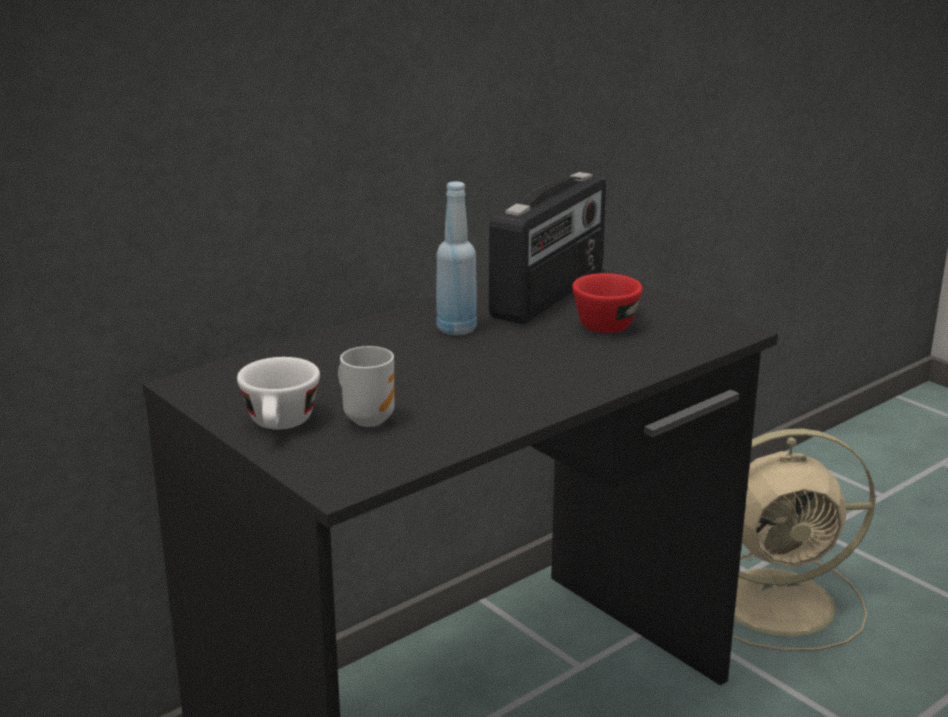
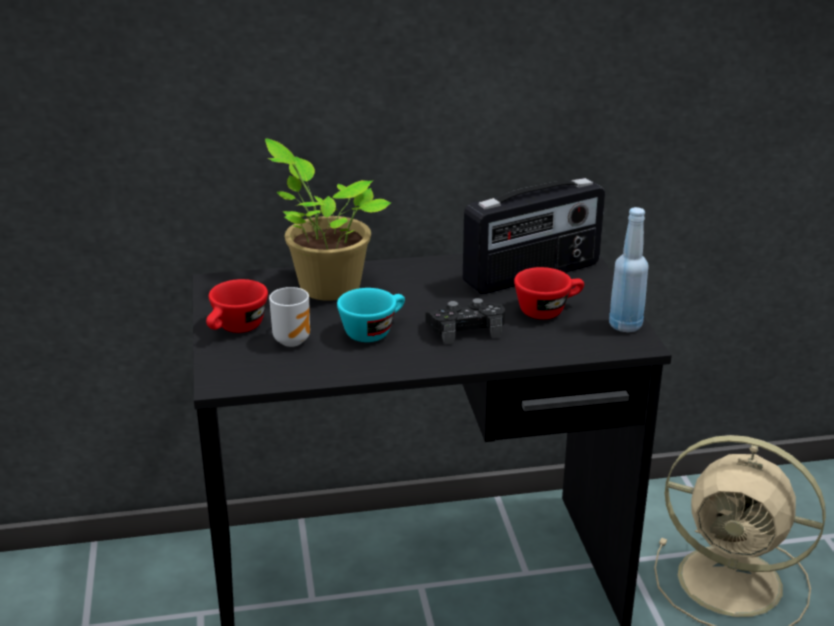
camera: 30 degrees right, 5 degrees up
(281, 425) = (236, 329): white cup -> red cup
(334, 356) = (325, 286): none -> potted plant
(451, 386) = (373, 331): none -> turquoise cup
(456, 329) = (431, 286): blue bottle -> blue bottle (625, 325)
(550, 360) = (466, 329): none -> black game controller

